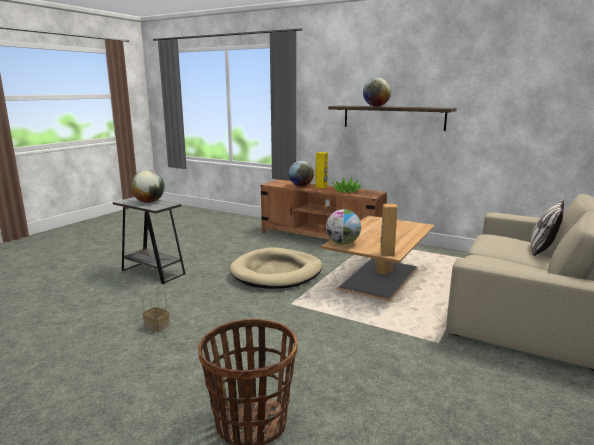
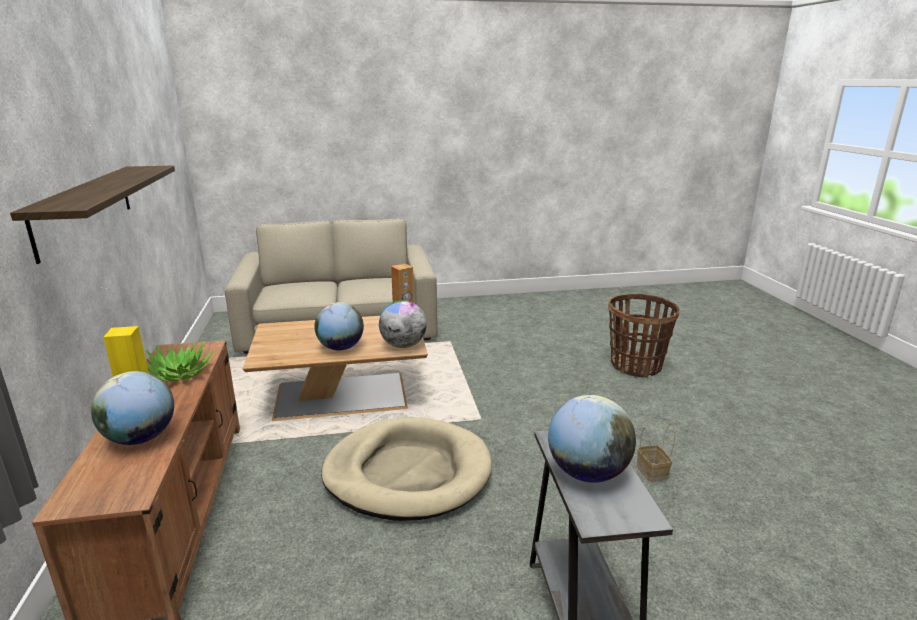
camera: 130 degrees left, 5 degrees up
(376, 106) = (98, 188): globe -> globe (340, 348)
(542, 250) = (294, 283): pillow -> none

